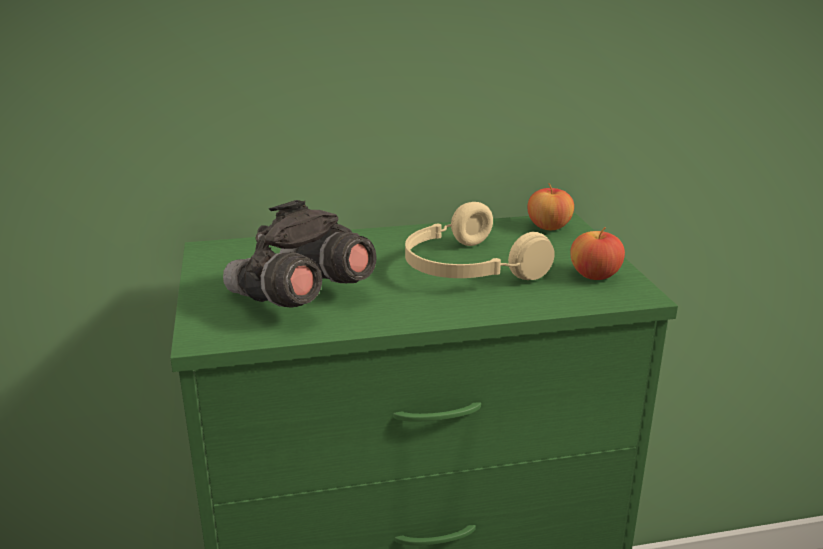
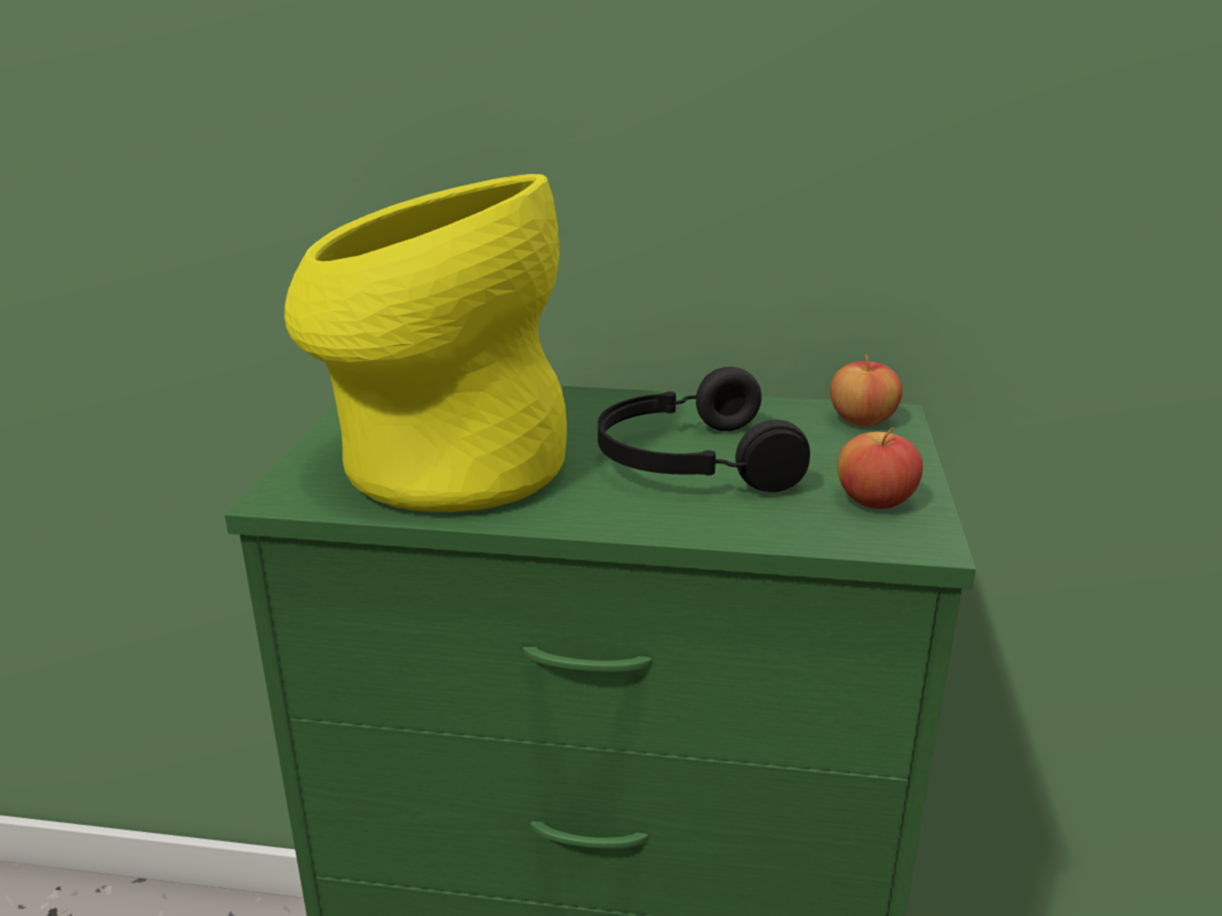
camera: 20 degrees right, 0 degrees up
(299, 298) = (438, 466): grey binoculars -> yellow vase
(467, 269) = (691, 462): beige headphones -> black headphones

